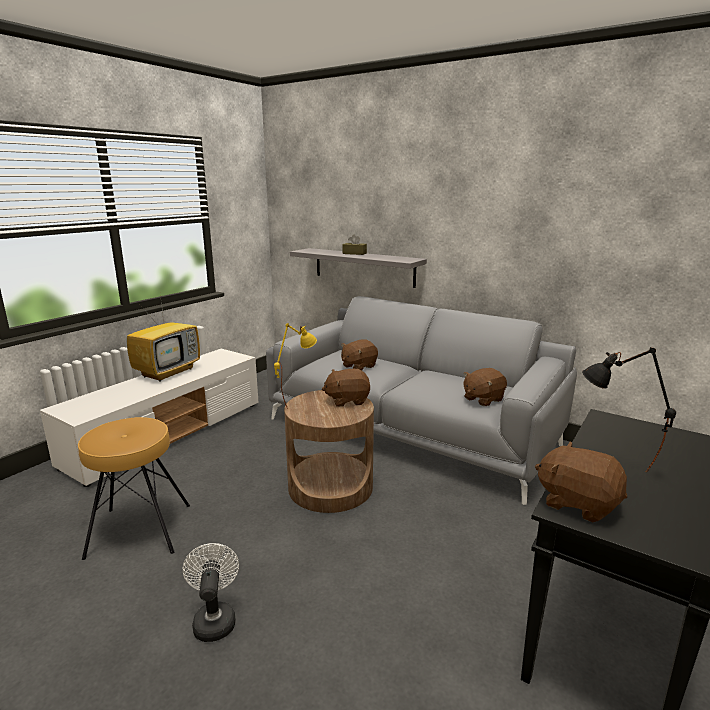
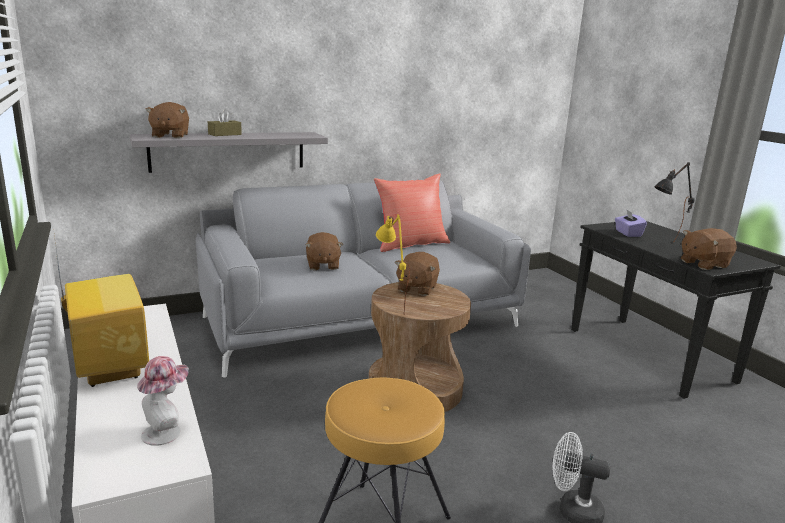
camera: 60 degrees left, 0 degrees up
(109, 404) = (166, 432): none -> hat
(463, 377) = (410, 244): none -> red pillow
(482, 399) = (460, 254): brown plush toy -> brown plush toy (170, 136)
(618, 438) = (628, 233): none -> purple tissue box

